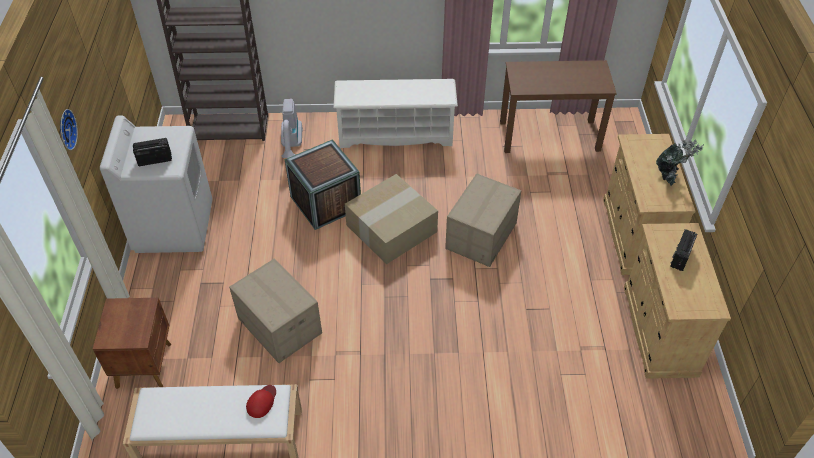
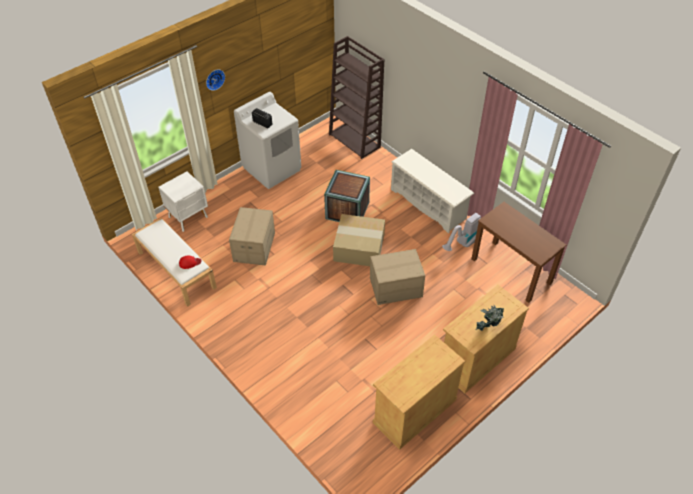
camera: 50 degrees right, 0 degrees up
(145, 364) = (189, 217): brown nightstand -> white nightstand
(292, 146) = (370, 171): vacuum cleaner -> vacuum cleaner (462, 244)
(680, 257) = (426, 366): radio -> none

